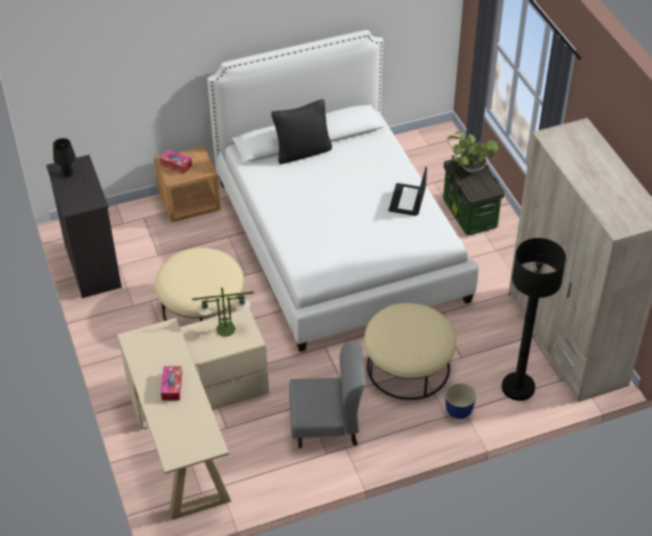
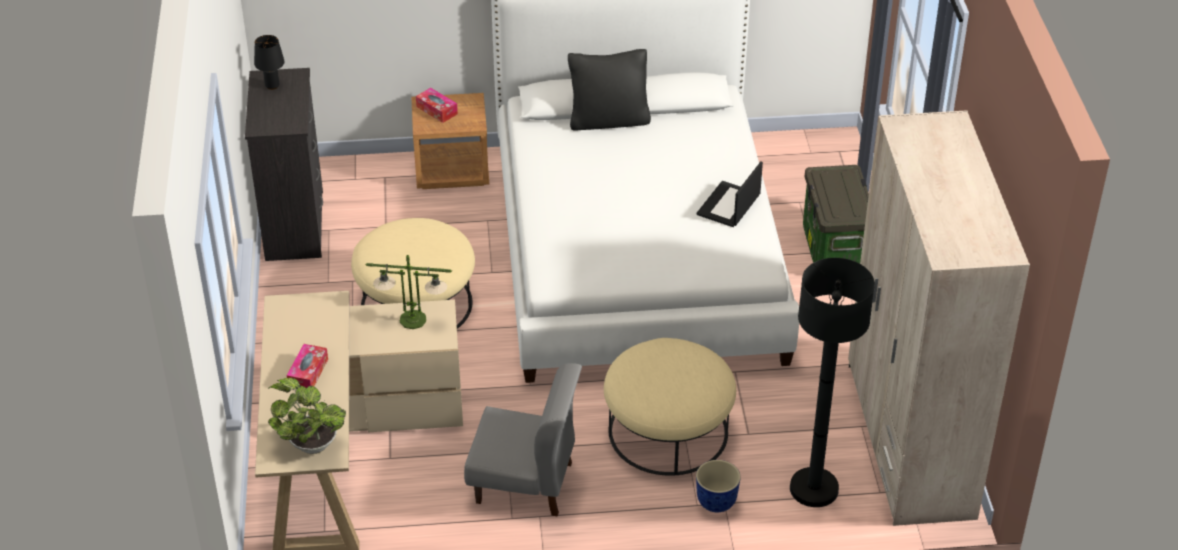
camera: 15 degrees right, 5 degrees down
(470, 168) = (839, 182): potted plant -> potted plant (310, 443)

